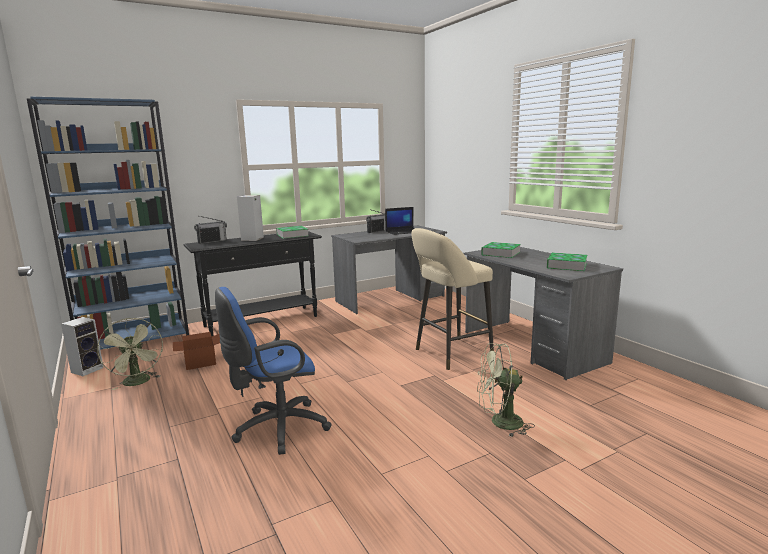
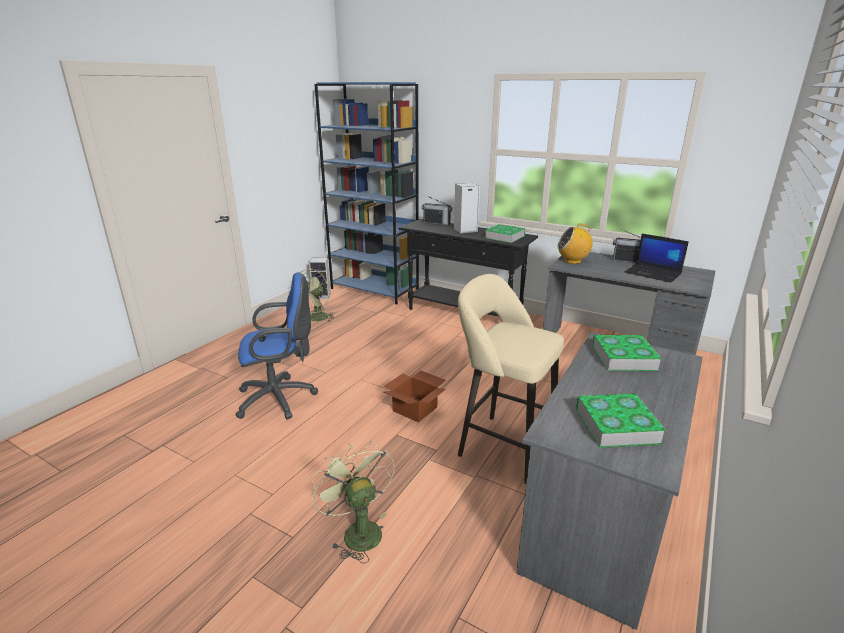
camera: 60 degrees right, 10 degrees up
(201, 361) = (364, 324): cardboard box -> cardboard box (416, 409)
(276, 429) = (280, 398): blue office chair -> blue office chair turned 135 degrees clockwise
(355, 238) = (572, 261): none -> radio

